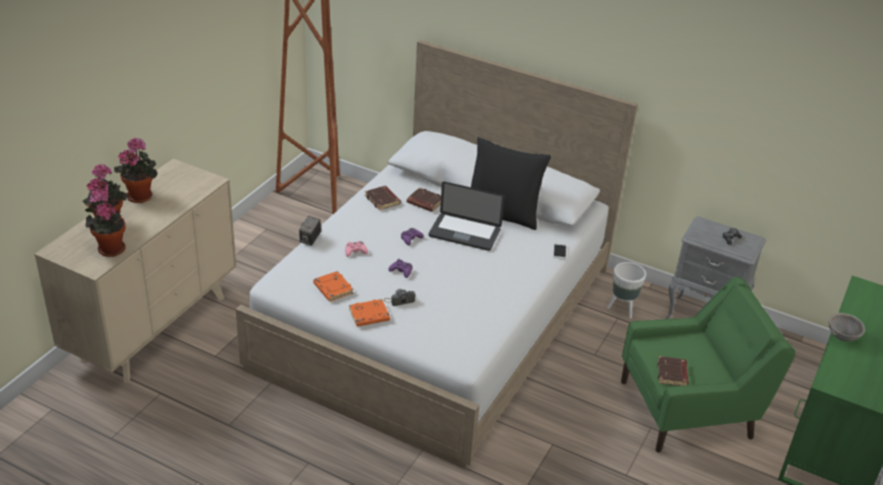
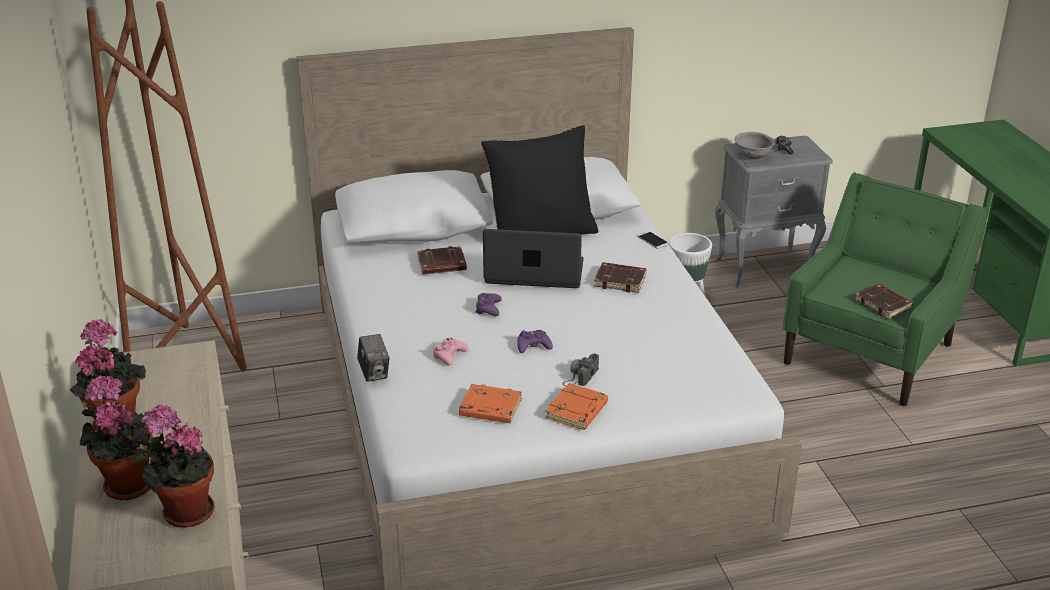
camera: 40 degrees left, 5 degrees down
(383, 200) = (390, 287): brown book -> brown book (620, 281)
(464, 233) = (534, 273): laptop -> laptop turned 150 degrees counterclockwise
(842, 337) = (1001, 178): grey bowl -> grey bowl (753, 157)

